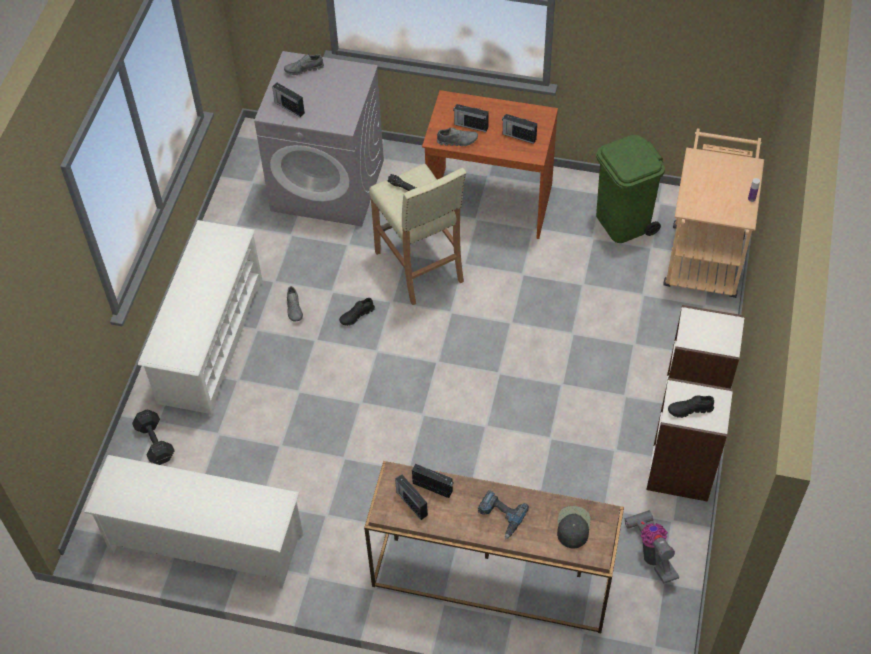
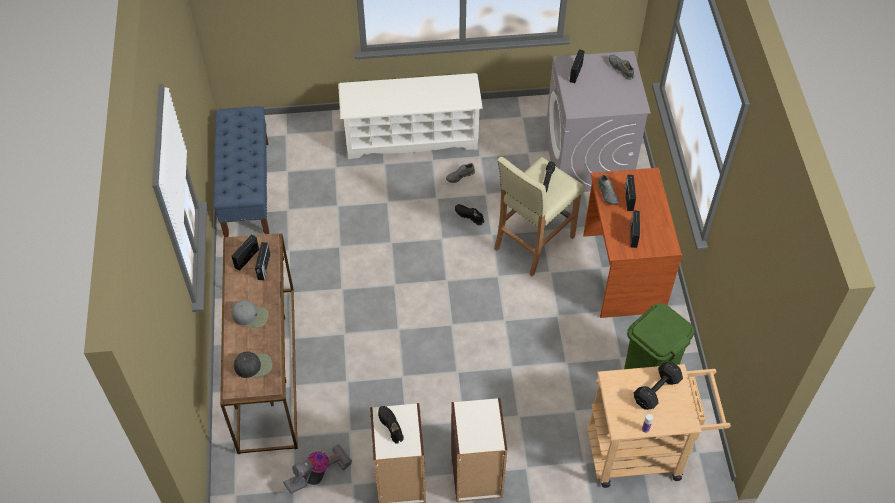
camera: 70 degrees right, 0 degrees up
(155, 444) = (315, 136): black dumbbell -> black dumbbell (655, 391)
(205, 543) = (246, 188): white shoe rack -> blue bench
(500, 516) = (250, 316): power drill -> grey cap

